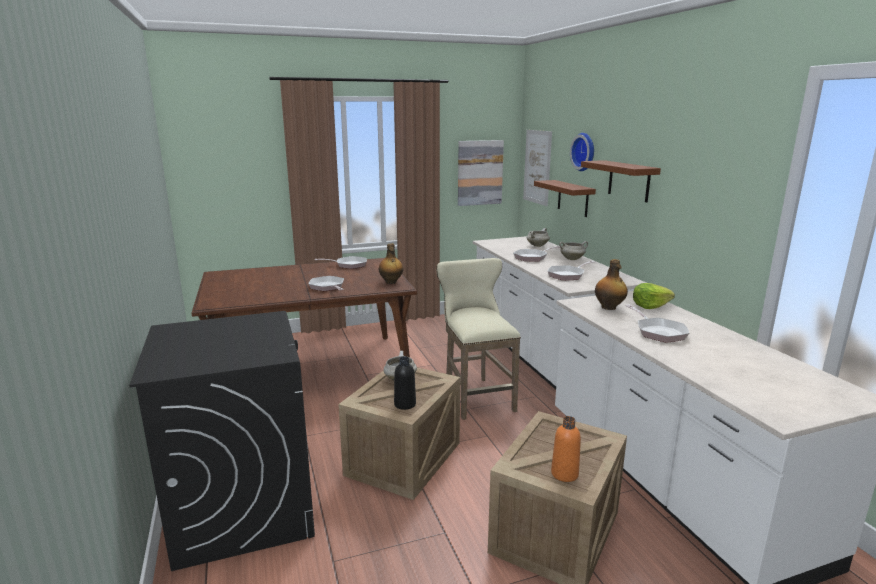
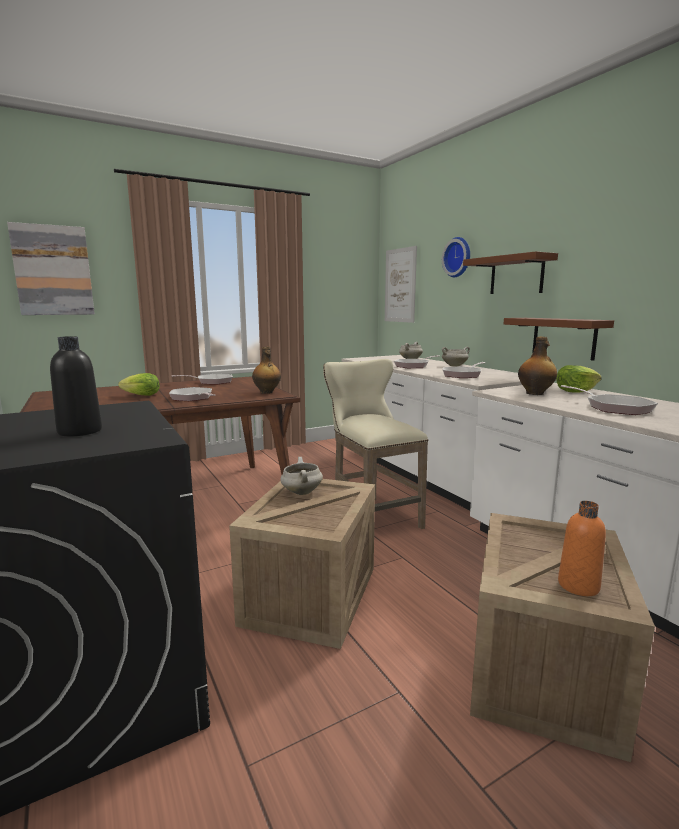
camera: 10 degrees left, 5 degrees down
(288, 281) = (142, 395): none -> lettuce
(405, 404) = (319, 519): black bottle -> black bottle (80, 431)
(479, 172) = (341, 294): picture -> picture (53, 270)
(573, 198) = (445, 308): brown shelf -> brown shelf (563, 338)

